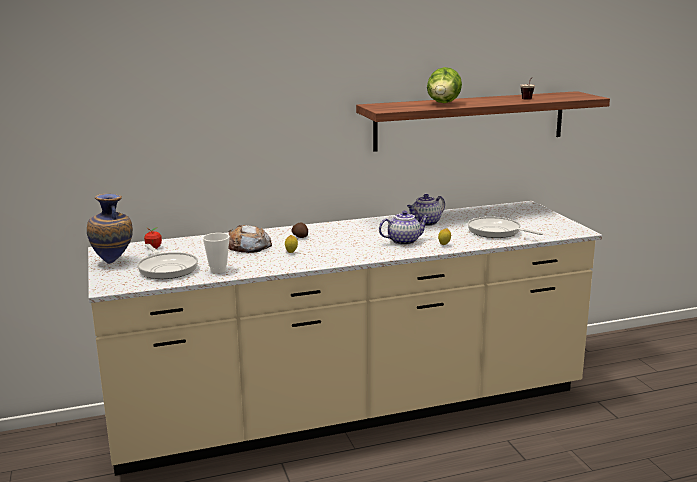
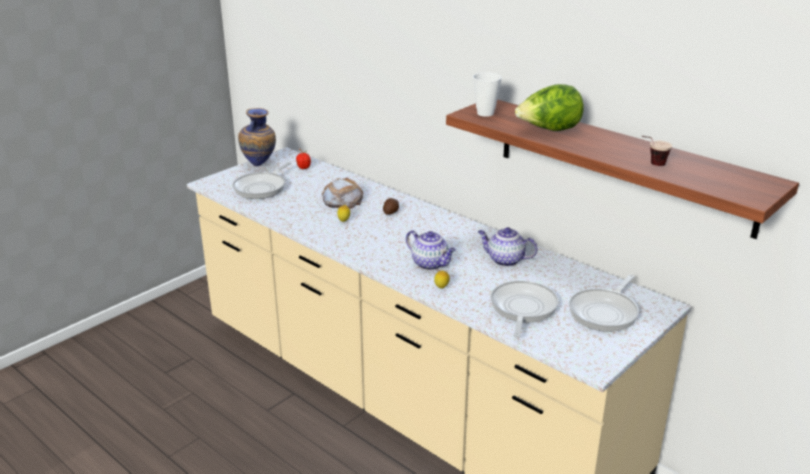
camera: 60 degrees right, 10 degrees up
(218, 270) = (273, 207): cup -> cup (485, 113)
(521, 216) = (605, 312): none -> frying pan

